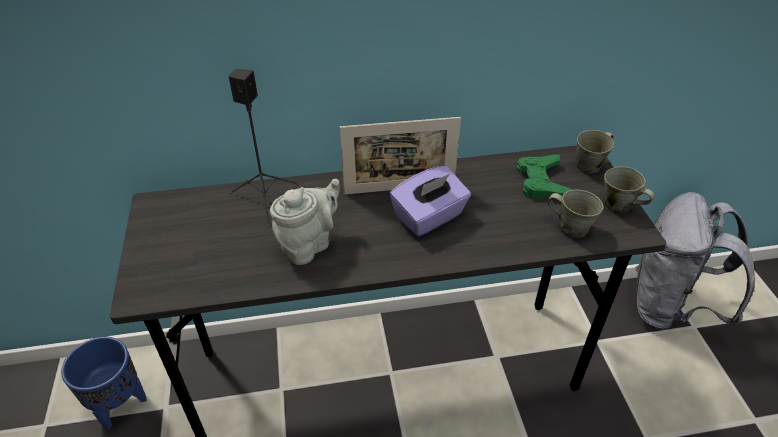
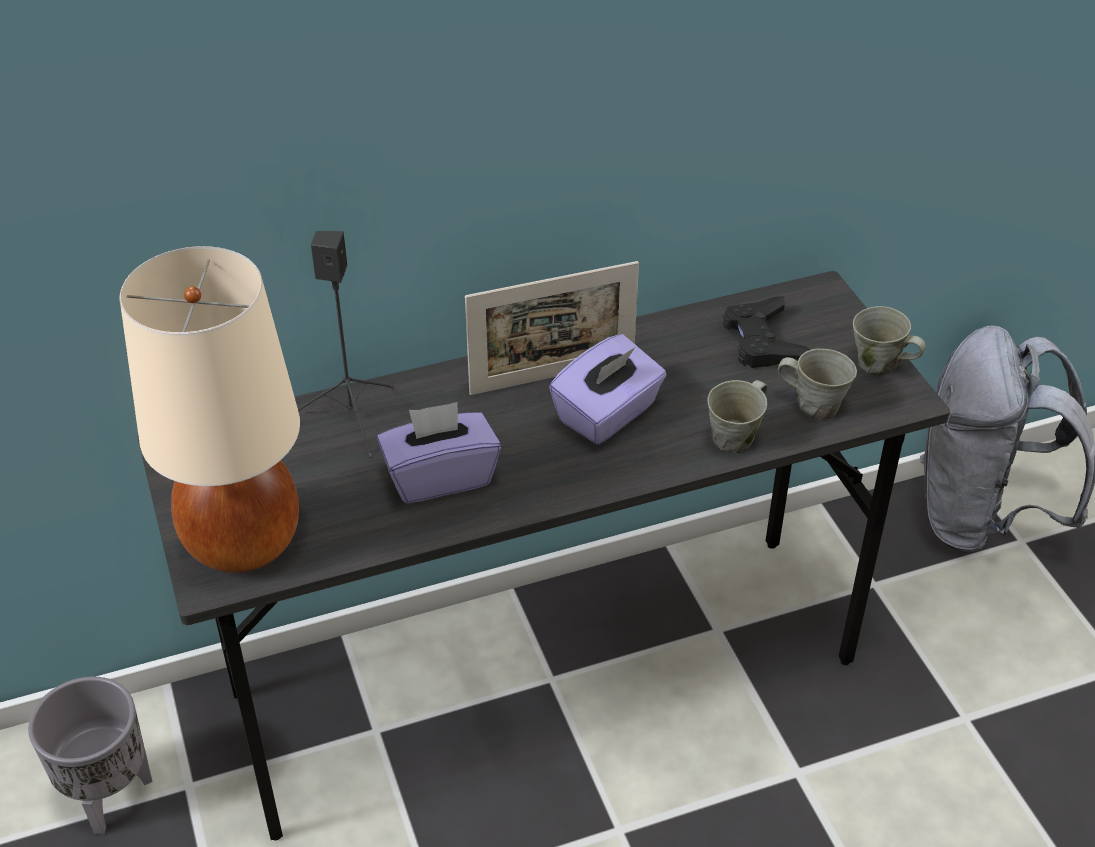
camera: 10 degrees left, 0 degrees up
(119, 406) = (108, 797): blue planter -> grey planter
(167, 273) = (242, 544): none -> beige table lamp
(309, 244) = (440, 476): grey teapot -> purple tissue box
(541, 181) = (762, 340): green game controller -> black game controller
(589, 165) = (829, 307): grey mug -> grey mug (735, 437)

